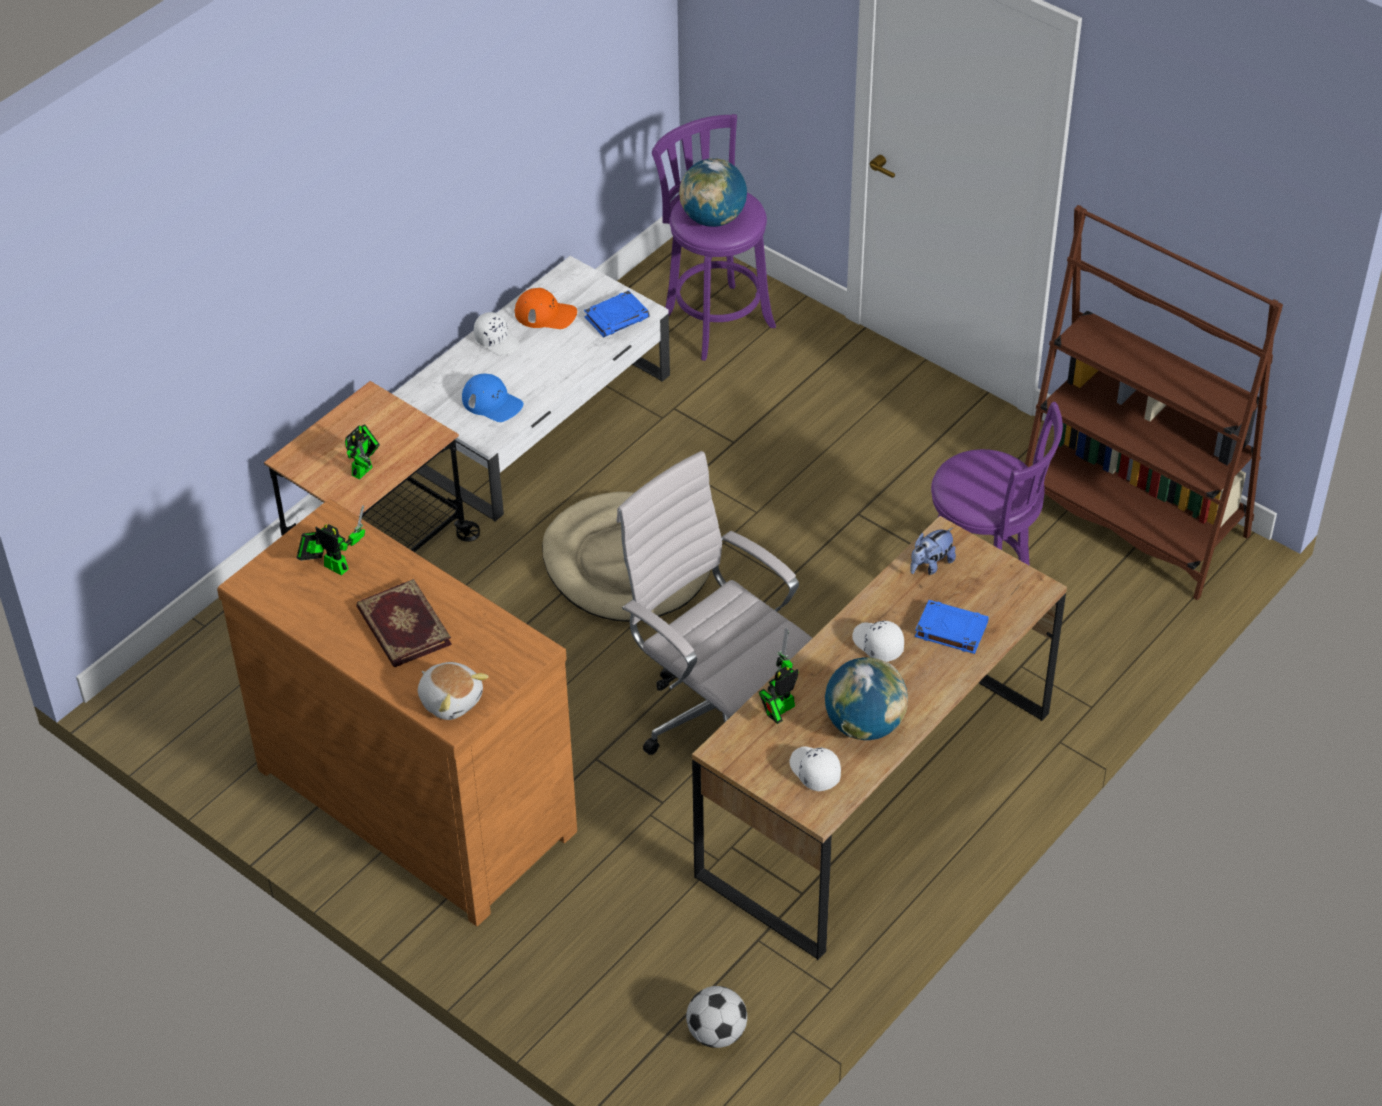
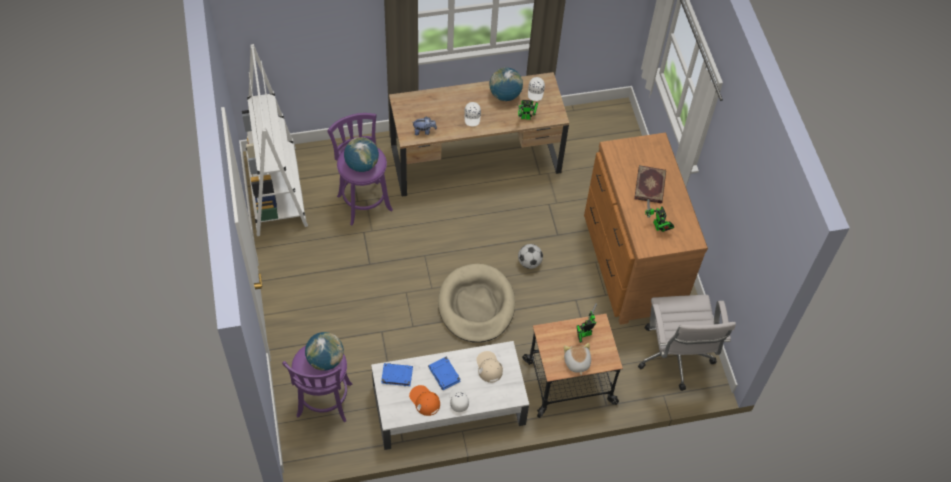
camera: 145 degrees left, 10 degrees up
(451, 699) = (654, 148): plush toy -> plush toy (576, 362)
(492, 402) = (489, 367): blue cap -> beige cap
(717, 717) = (501, 220): white office chair -> white office chair (675, 358)
(717, 1033) = (597, 124): football -> football (529, 262)
(950, 630) = (443, 106): blue book -> blue book (444, 374)
(975, 474) = (362, 165): none -> globe
(1133, 519) = (276, 190): brown bookcase -> white bookcase

